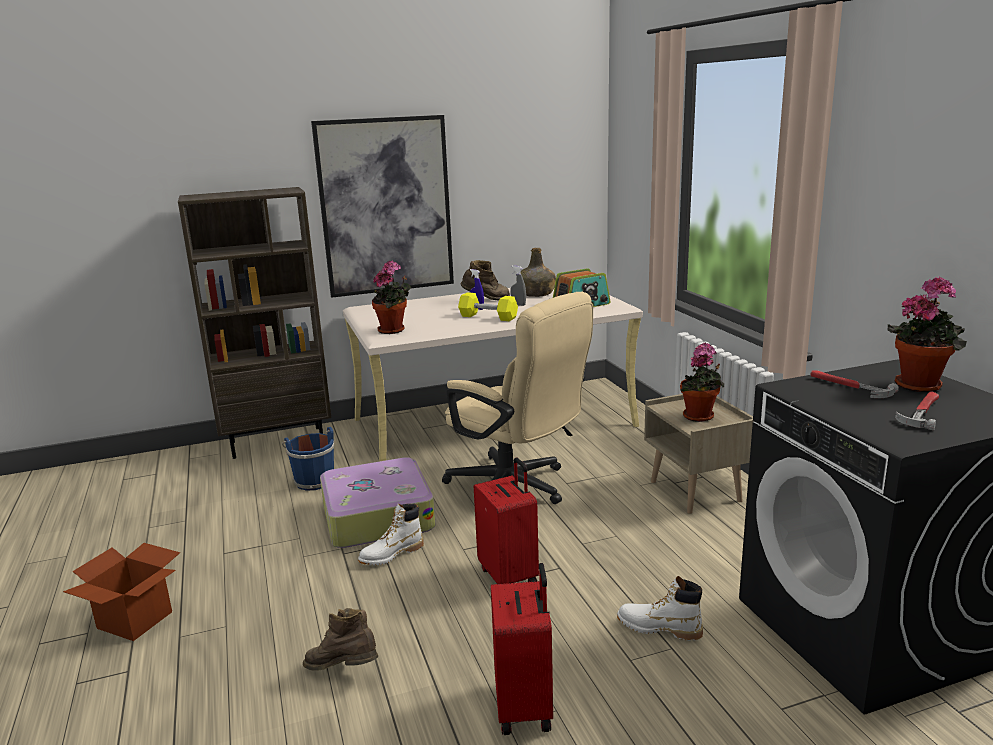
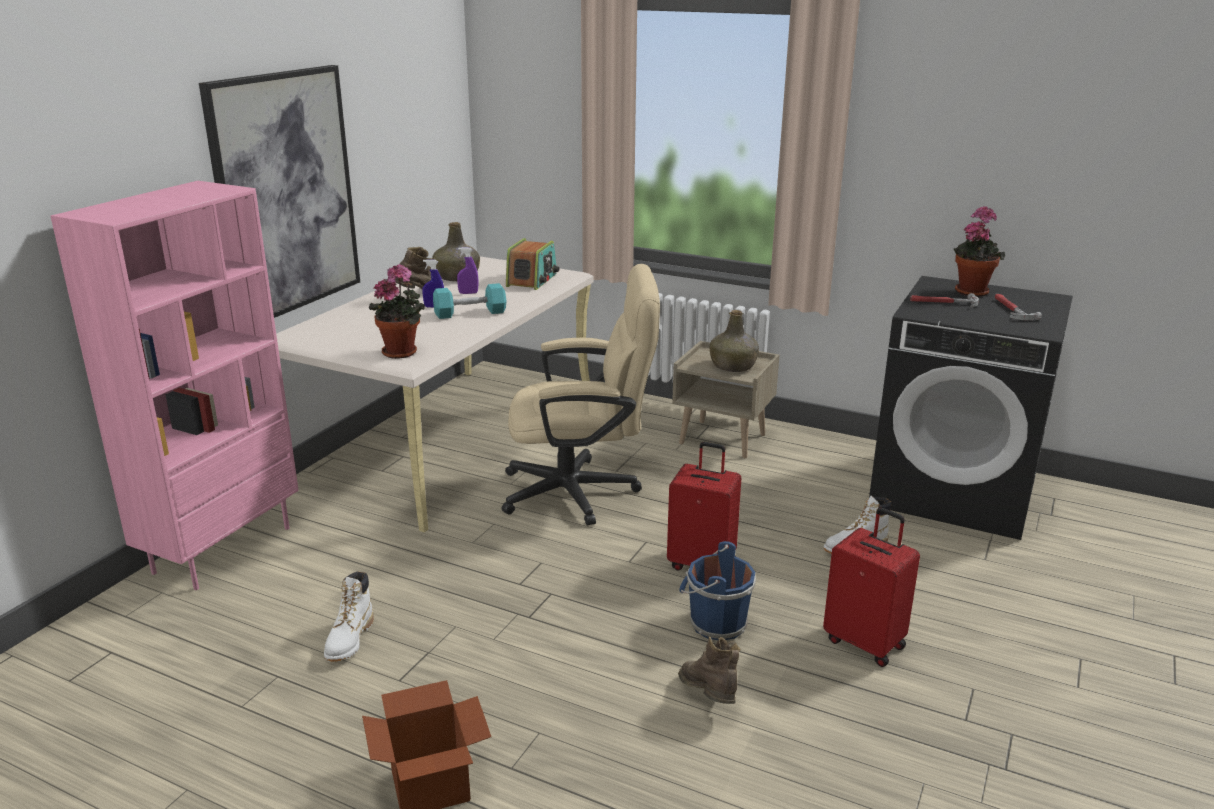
camera: 45 degrees left, 5 degrees up
(278, 442) = (222, 549): brown bookcase -> pink bookcase
(313, 480) = (358, 569): blue bucket -> blue bucket (715, 623)
(344, 671) = (709, 699): brown boot -> brown boot turned 90 degrees clockwise
(376, 516) = (497, 571): suitcase -> none
(391, 555) = (576, 595): white boot -> white boot (349, 640)
(488, 317) = (470, 313): yellow dumbbell -> turquoise dumbbell
(518, 304) = (468, 293): grey spray bottle -> purple spray bottle
(700, 417) = (733, 366): potted plant -> green bottle

